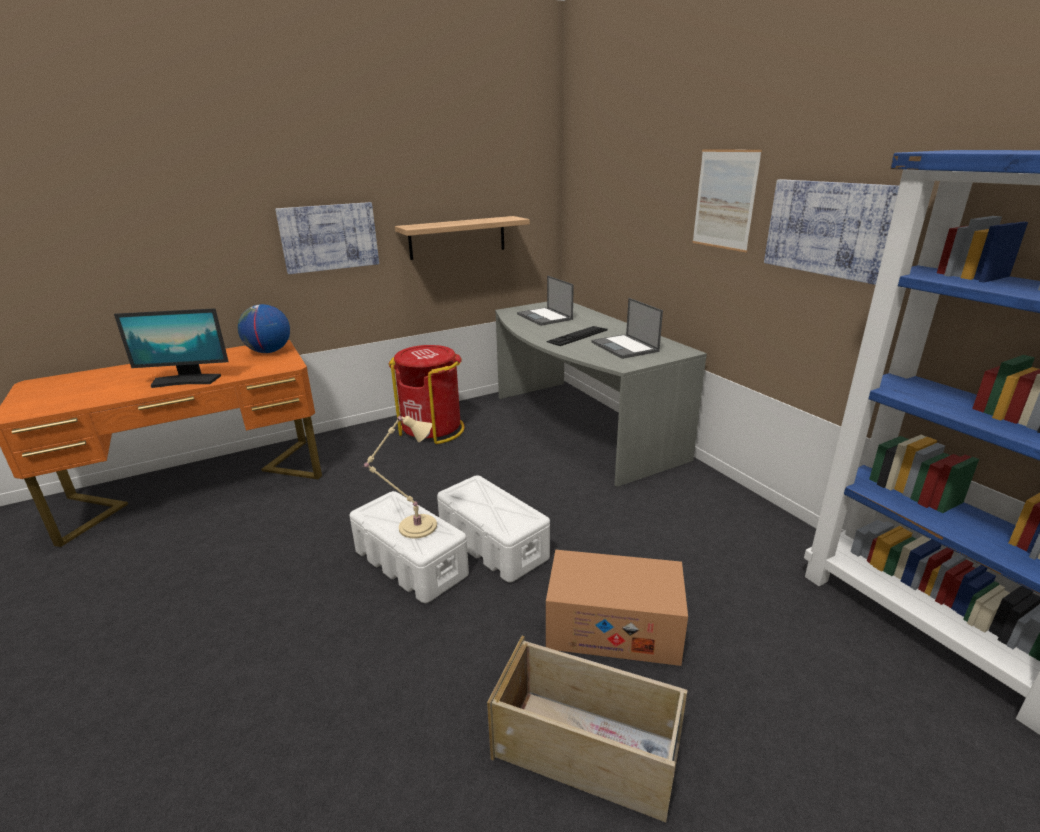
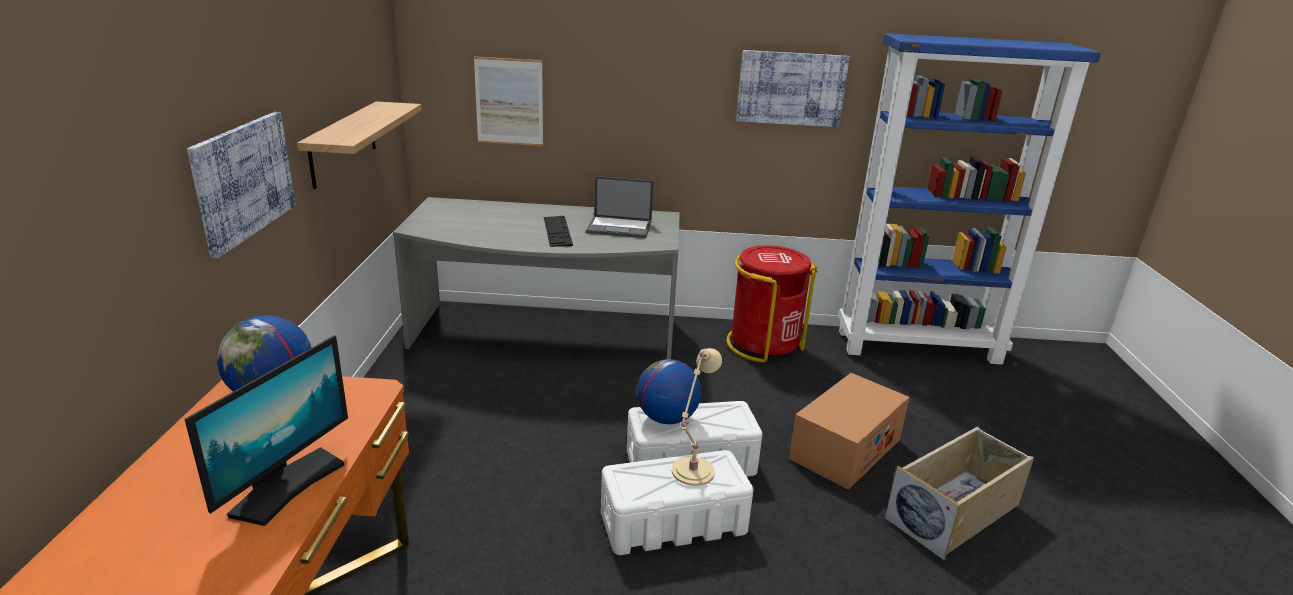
camera: 60 degrees left, 0 degrees up
(432, 429) = (411, 417): red trash can -> red trash can (763, 344)
(478, 492) = (666, 418): none -> globe
(545, 317) = (473, 222): laptop -> none
(724, 200) = (682, 68): picture -> picture (509, 102)

